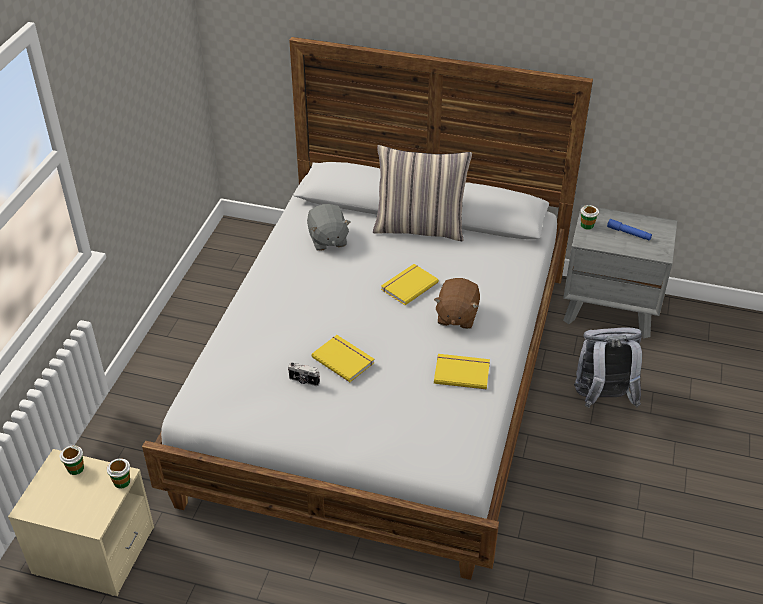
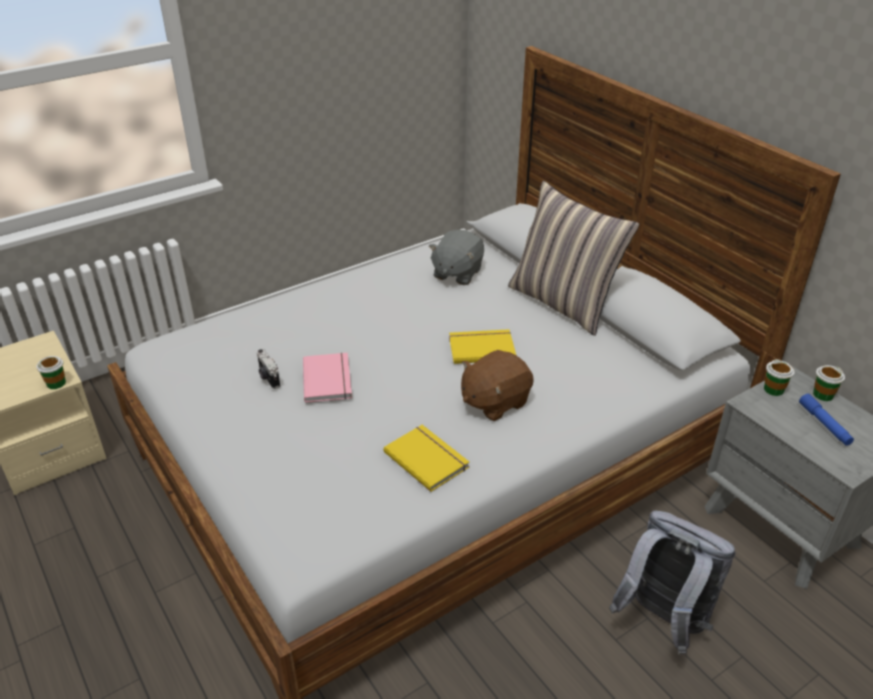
camera: 40 degrees right, 5 degrees down
(75, 468) = (44, 353): cup -> cup (823, 394)
(344, 359) = (329, 379): yellow book -> pink book

